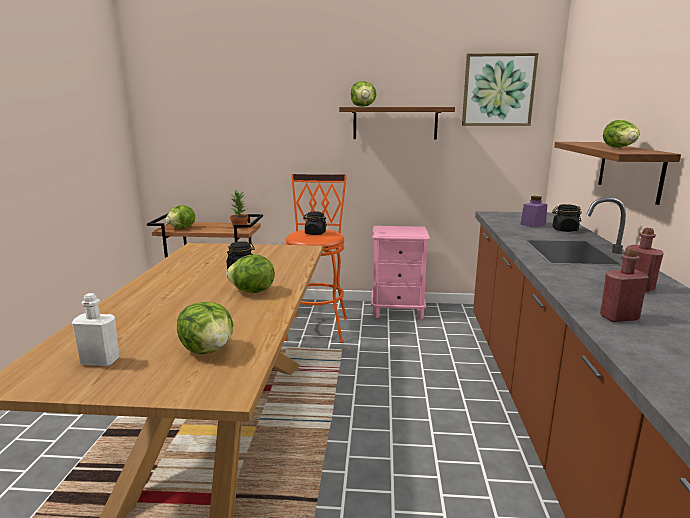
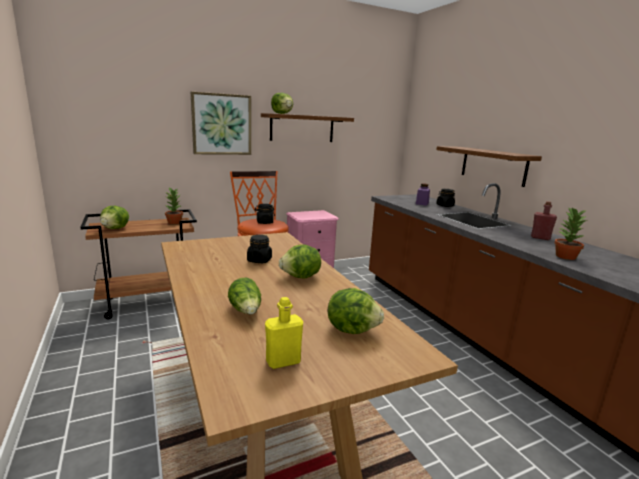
camera: 30 degrees left, 0 degrees up
(100, 361) = (283, 361): white bottle -> yellow bottle
(498, 90) = (372, 106): picture -> picture (221, 124)
(619, 317) = (565, 256): red bottle -> potted plant
(620, 148) = (496, 151): lettuce -> lettuce (246, 311)

